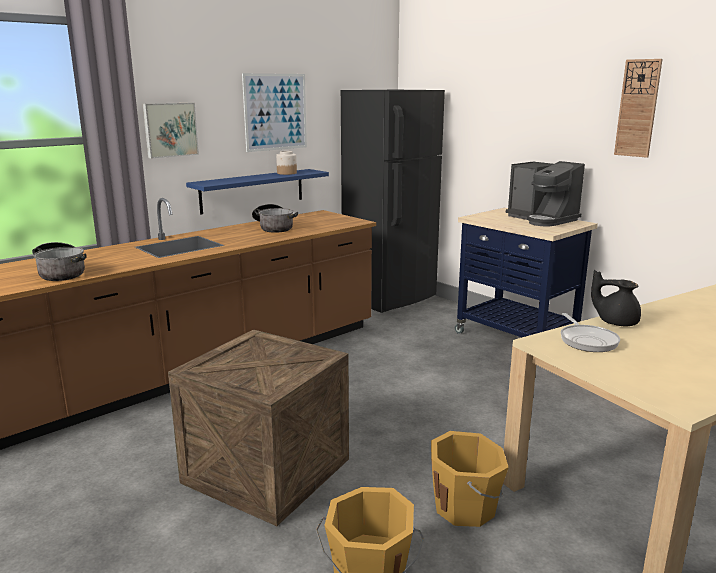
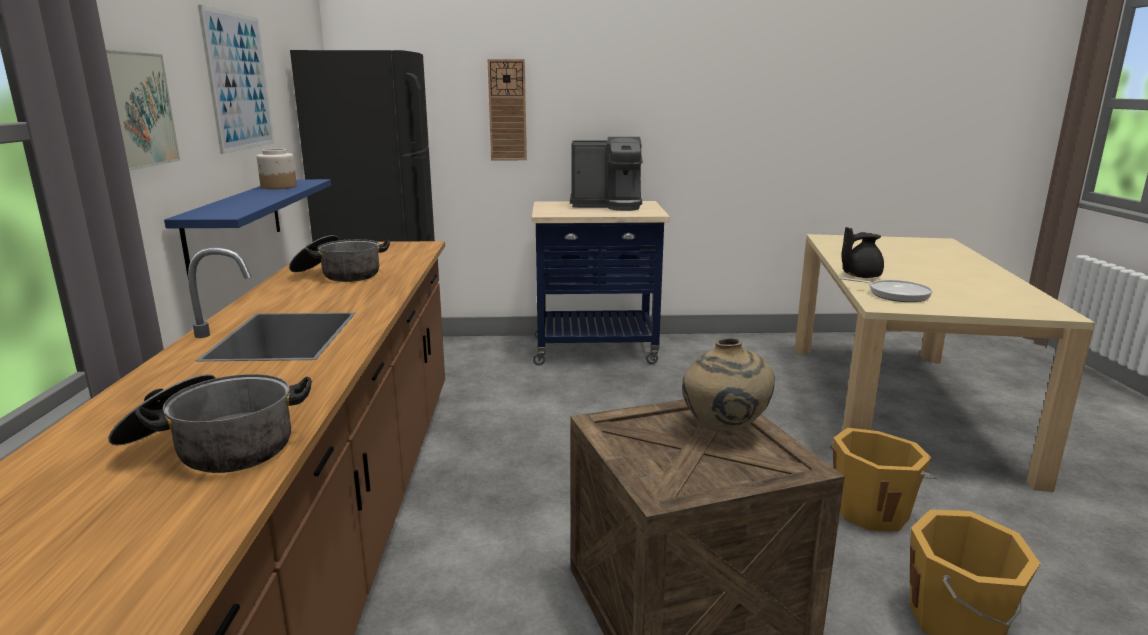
camera: 50 degrees left, 0 degrees up
(288, 364) = (723, 430): none -> beige vase
(637, 108) = (686, 73): wall clock -> wall clock (507, 110)

